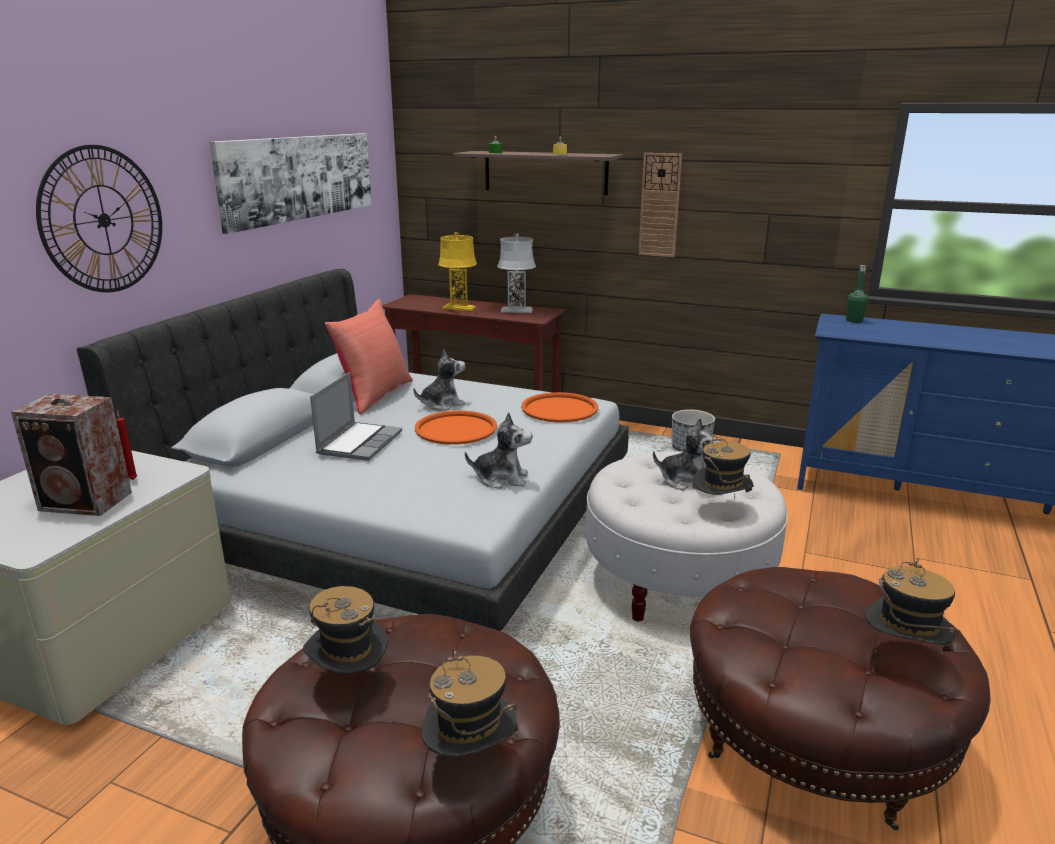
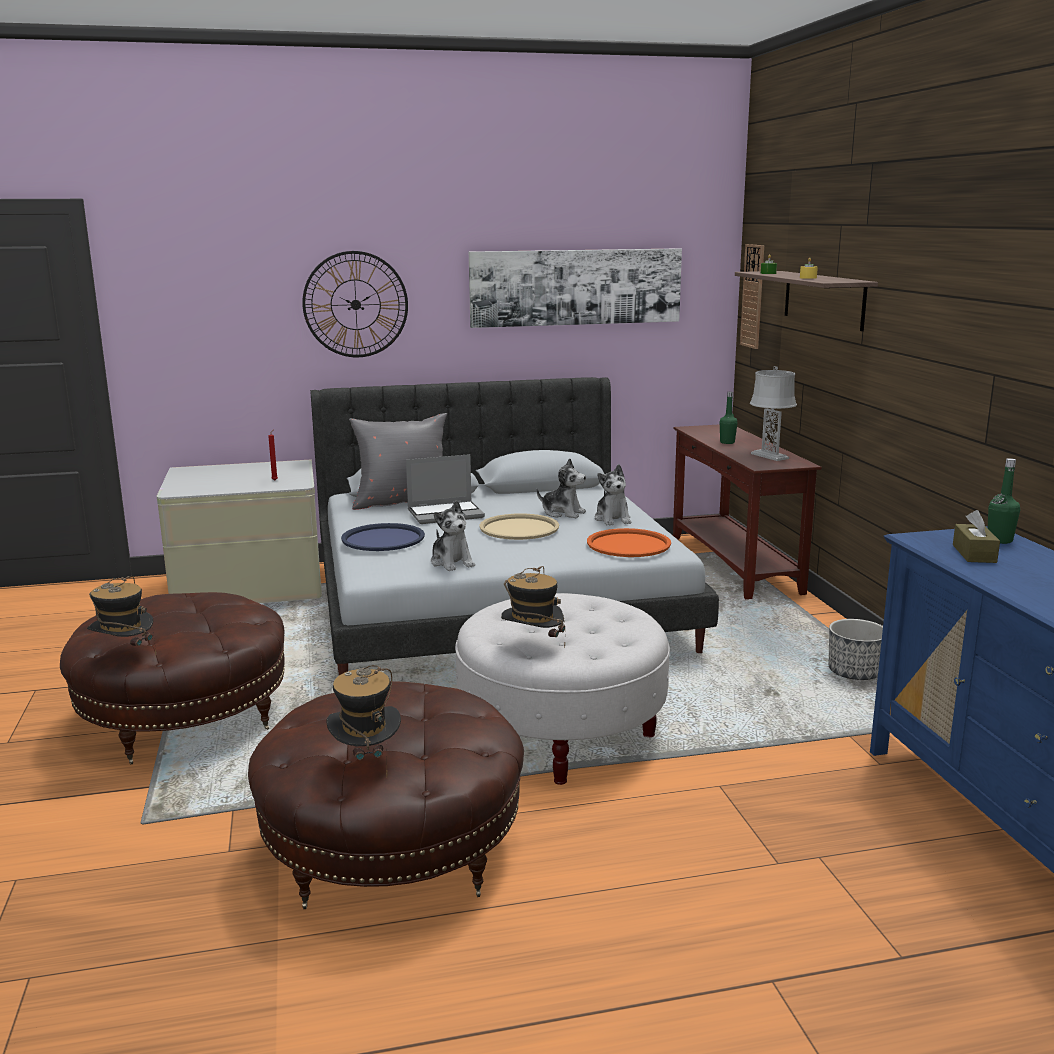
camera: 55 degrees right, 5 degrees down
(87, 502) = (237, 482): speaker -> none
(280, 450) = (403, 502): none -> grey pillow
(349, 680) = (170, 606): hat -> none
(375, 395) = (542, 493): red pillow -> none
(387, 488) = (383, 539): none -> blue tray
(456, 429) = (519, 528): orange tray -> beige tray
(458, 308) = (727, 442): yellow table lamp -> green bottle
(659, 205) = (900, 349): wall clock -> wall clock (753, 296)
(686, 481) = (573, 624): plush toy -> plush toy (613, 519)
(876, 331) = (974, 554): none -> brown tissue box

